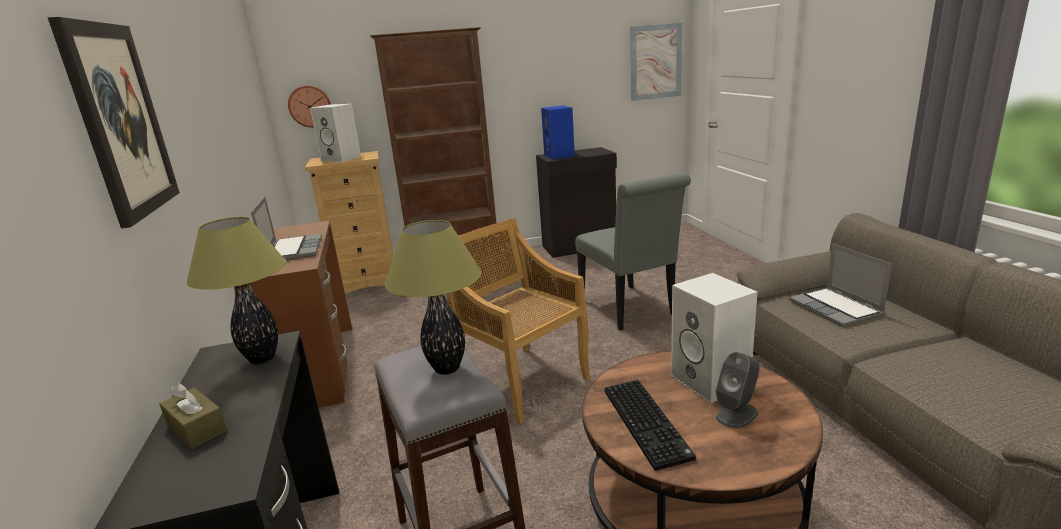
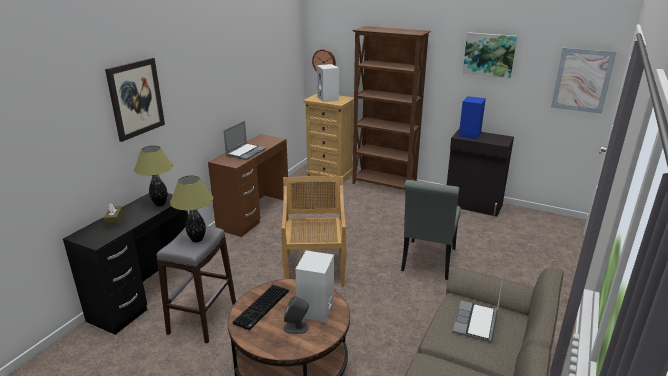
camera: 40 degrees right, 5 degrees up
(552, 50) = (489, 55): none -> picture

